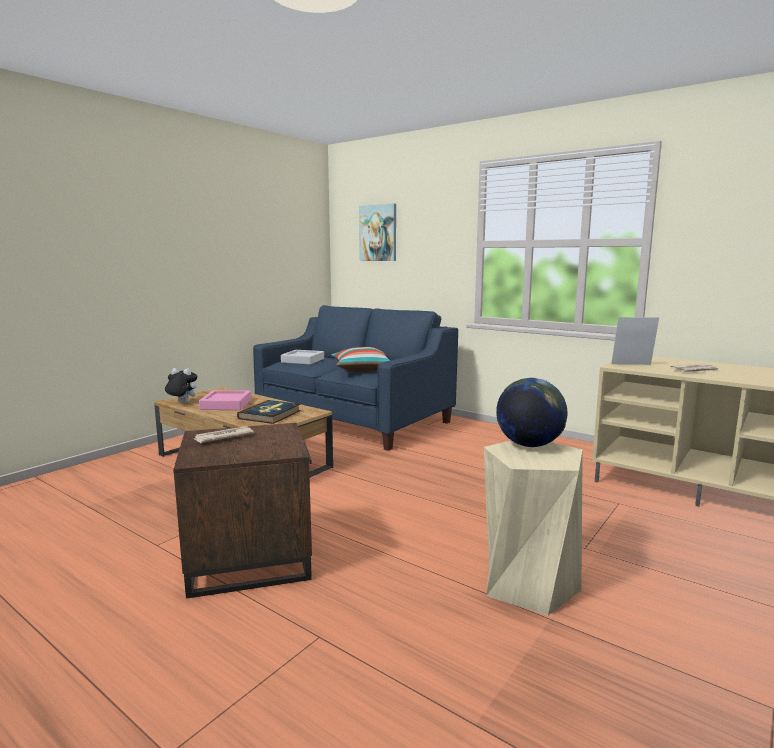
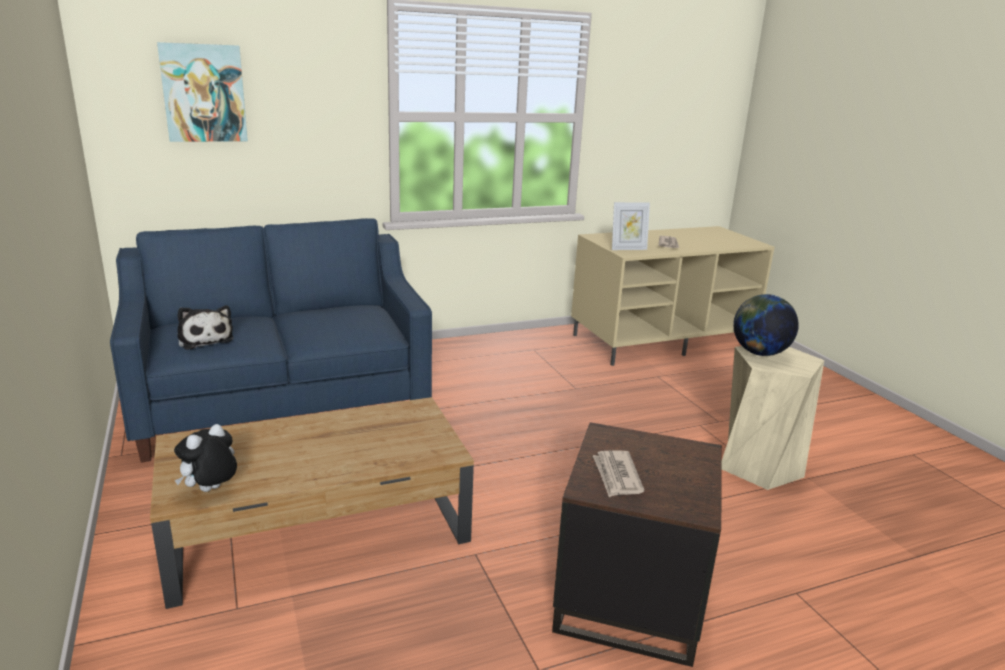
camera: 60 degrees left, 10 degrees up
(226, 404) = (287, 456): pink tray -> none
(270, 414) = (393, 436): book -> none
(303, 360) = (205, 339): grey tray -> plush toy
(361, 369) = (336, 325): pillow -> none
(632, 365) = (628, 248): picture frame -> picture frame turned 135 degrees counterclockwise

